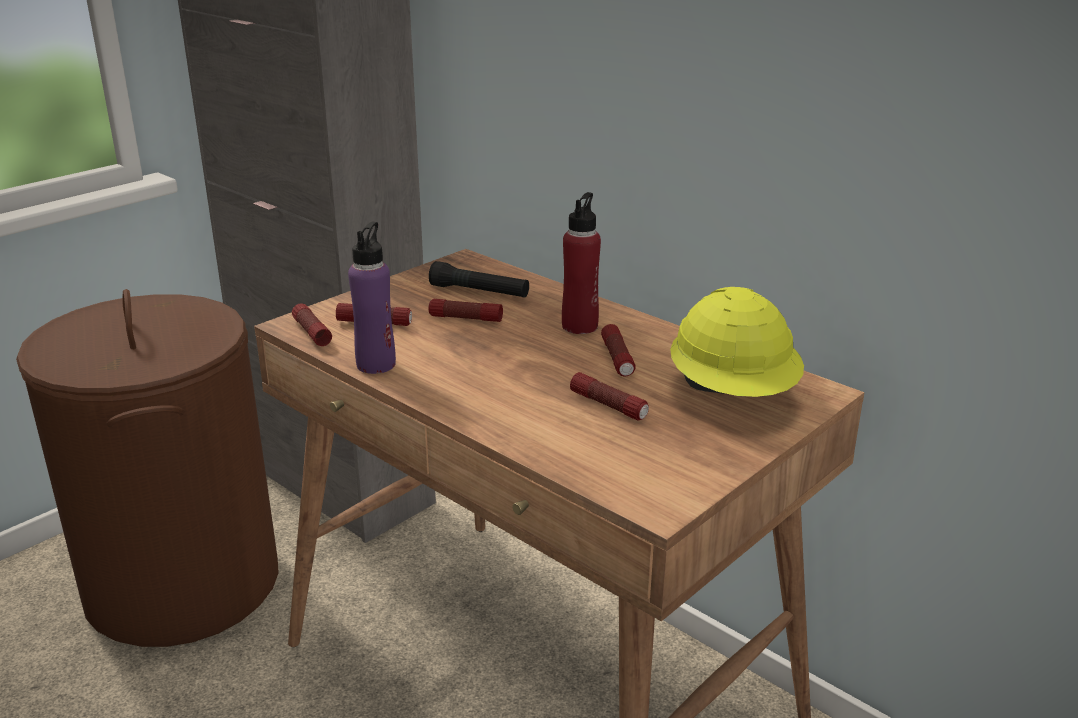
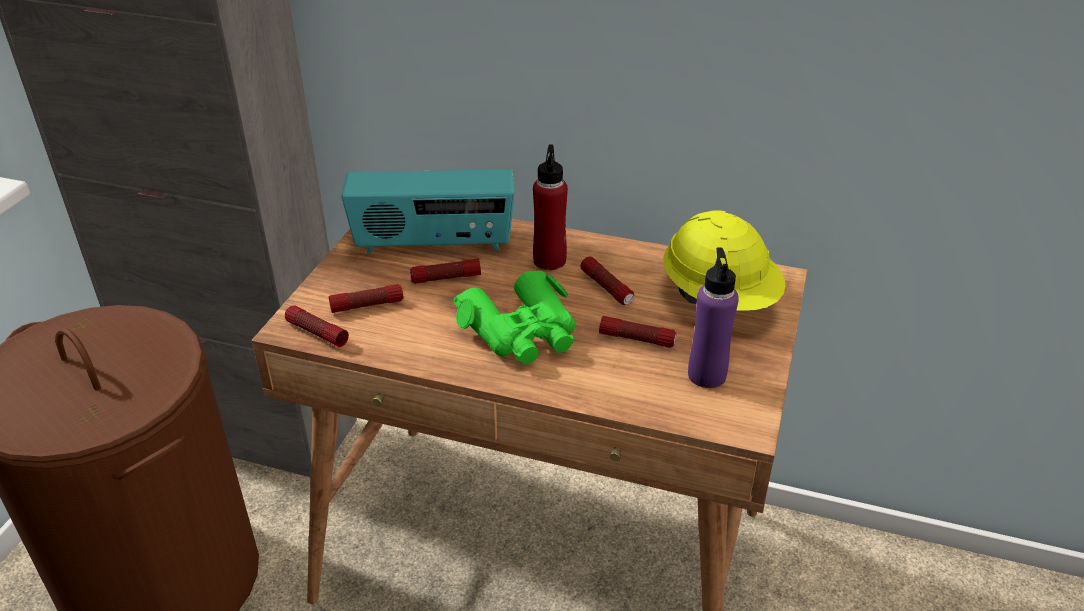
camera: 25 degrees left, 10 degrees up
(376, 364) = (408, 352): purple bottle -> purple bottle (707, 375)
(479, 292) = (434, 244): black flashlight -> radio
(497, 373) = (522, 332): none -> green binoculars

